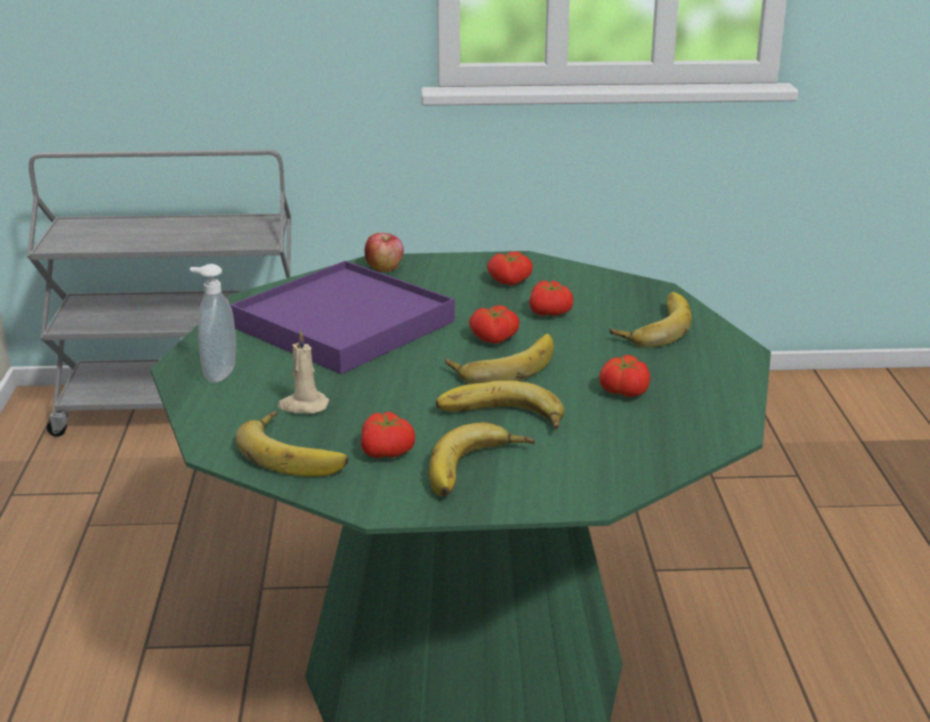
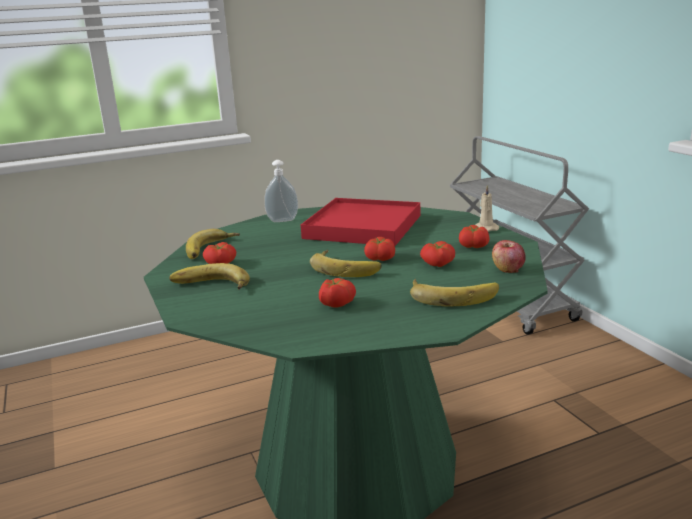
camera: 70 degrees right, 5 degrees down
(303, 406) = (260, 240): beige candle -> beige candle (485, 228)
(343, 325) = (362, 227): purple tray -> red tray
(384, 267) = (452, 218): apple -> apple (507, 269)
(500, 419) = (274, 280): banana -> none

